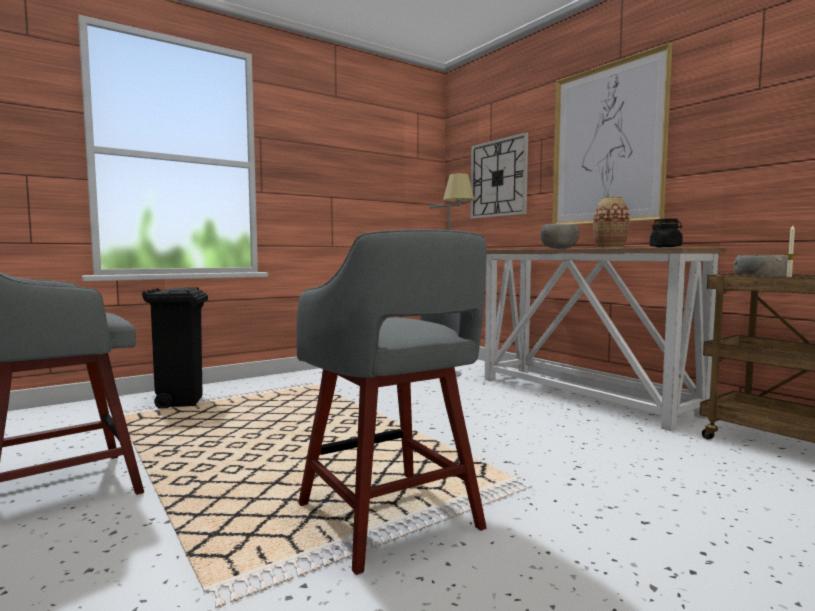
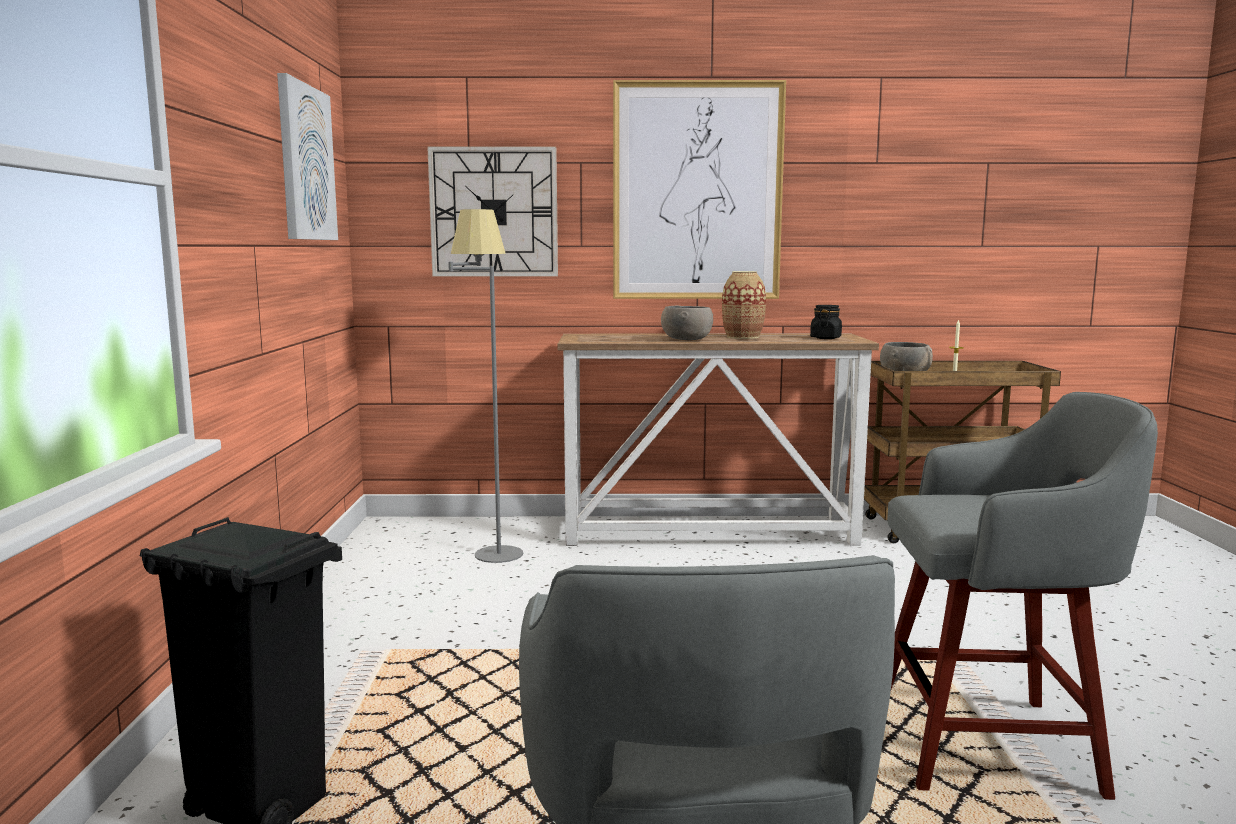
camera: 55 degrees left, 5 degrees up
(390, 161) = (305, 163): none -> picture

